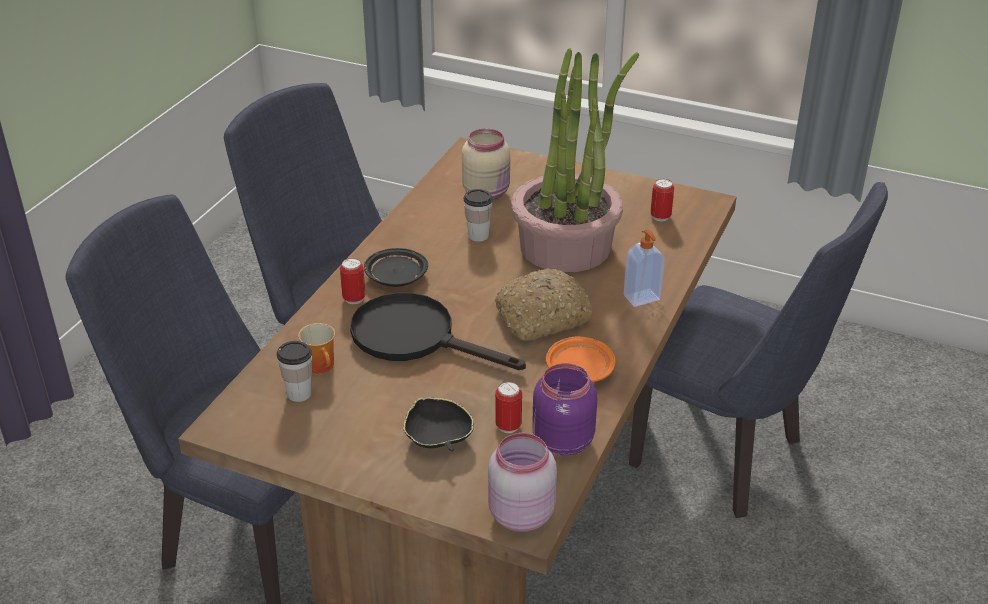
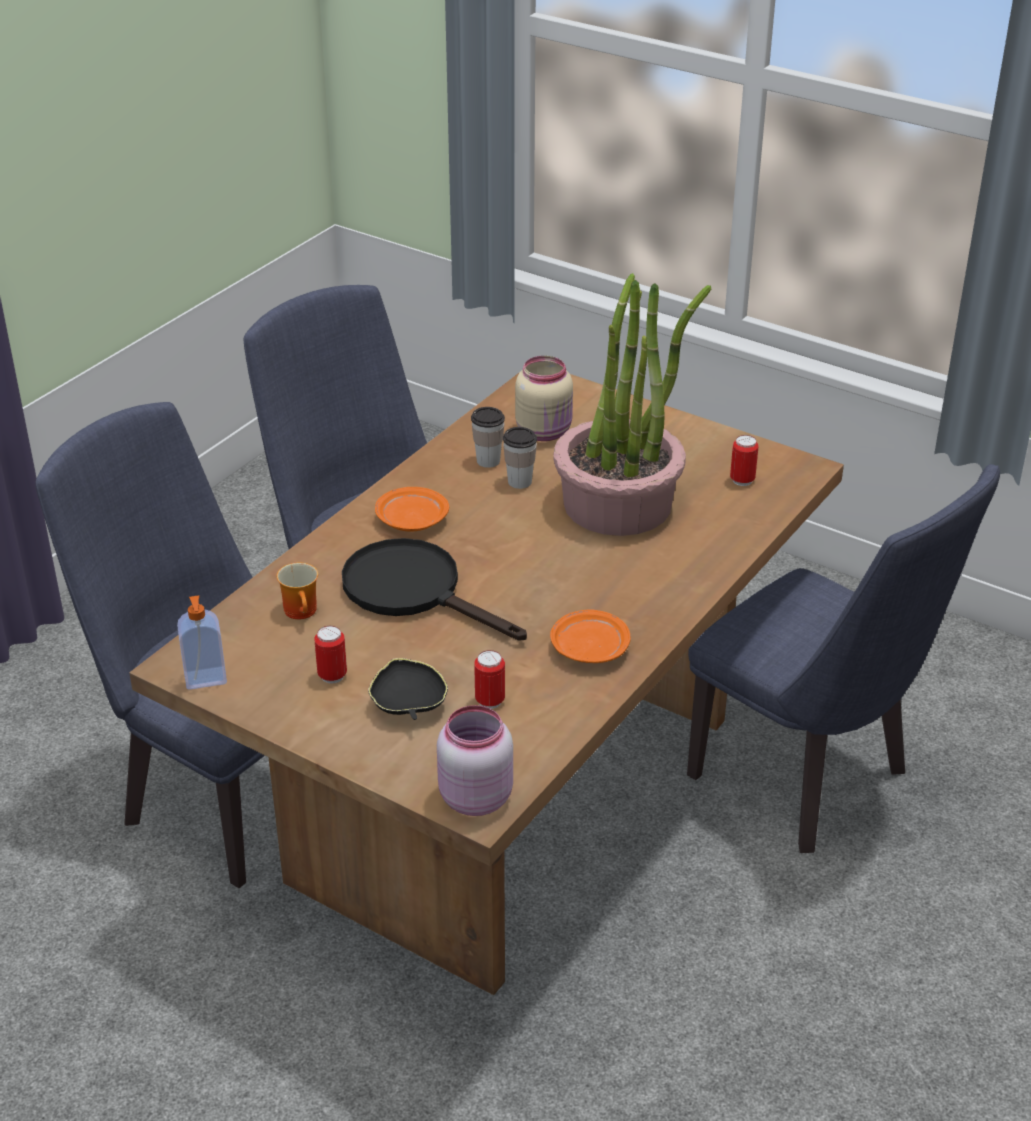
camera: 10 degrees right, 0 degrees up
(299, 393) = (269, 639): cup -> cup (488, 461)
(354, 299) = (357, 540): can -> can (332, 676)
(395, 277) = (411, 520): black plate -> orange plate
(542, 317) = (565, 583): bread -> none
(561, 442) = (543, 725): purple jar -> none
(642, 298) = (689, 574): soap dispenser -> soap dispenser (205, 679)

